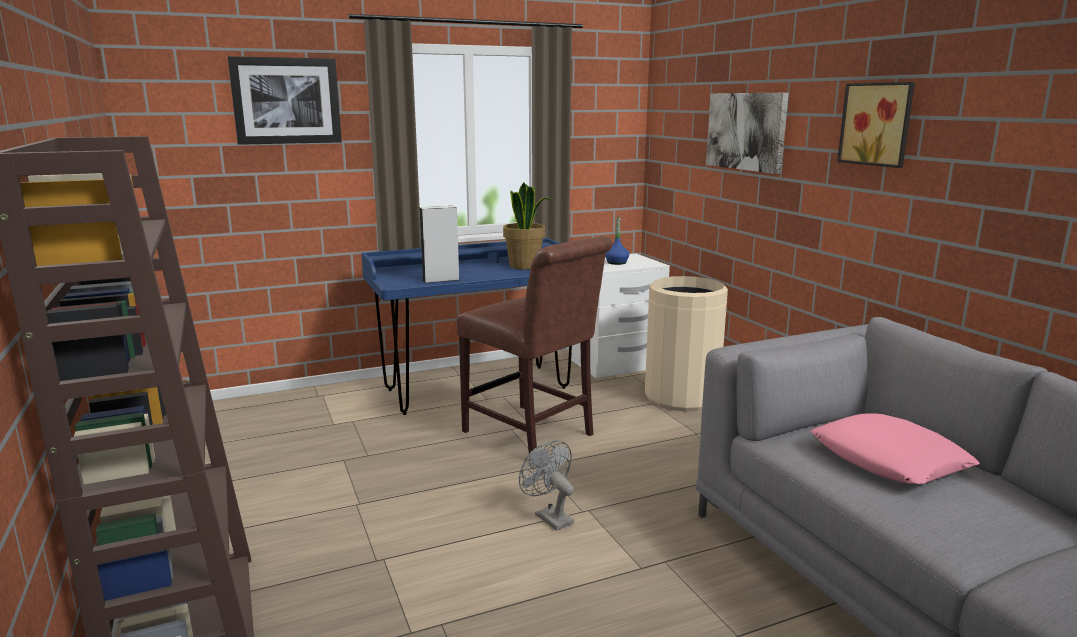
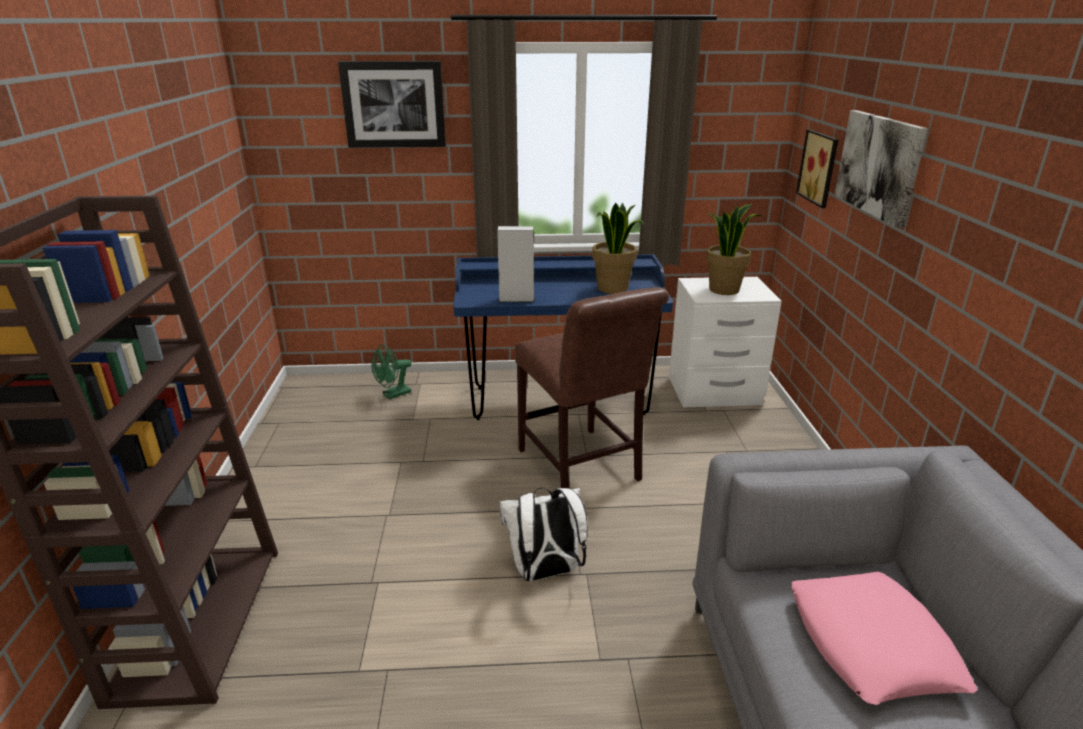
camera: 20 degrees right, 10 degrees up
(298, 408) = (393, 395): none -> green fan
(549, 517) = (545, 572): grey fan -> white backpack
(616, 263) = (724, 289): blue bottle -> potted plant
(681, 397) = (761, 449): beige trash can -> none
(878, 124) = (1015, 196): picture -> picture (820, 168)

